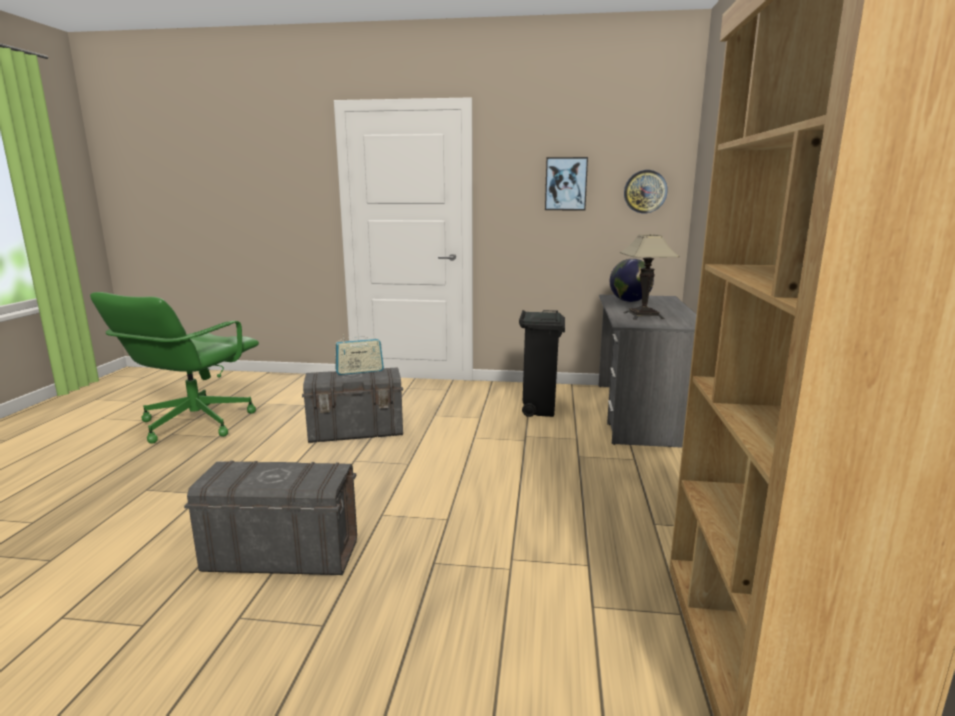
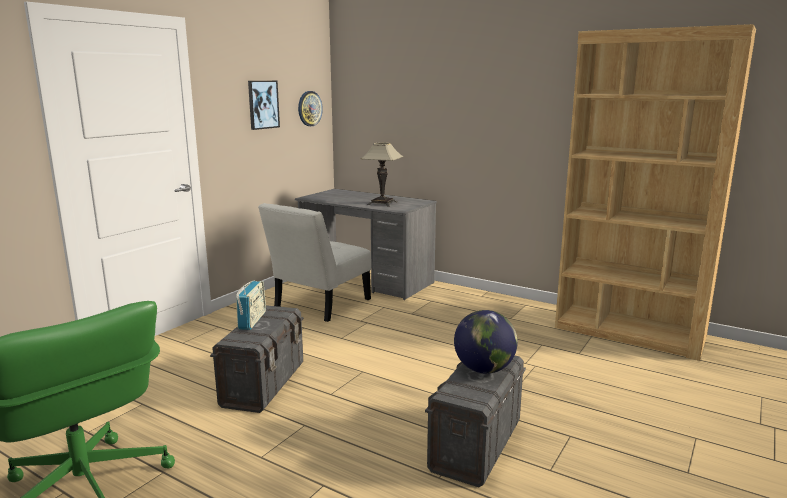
camera: 65 degrees left, 0 degrees up
(539, 410) = (319, 305): black trash can -> white chair
(629, 301) = (334, 197): globe -> globe (484, 370)

